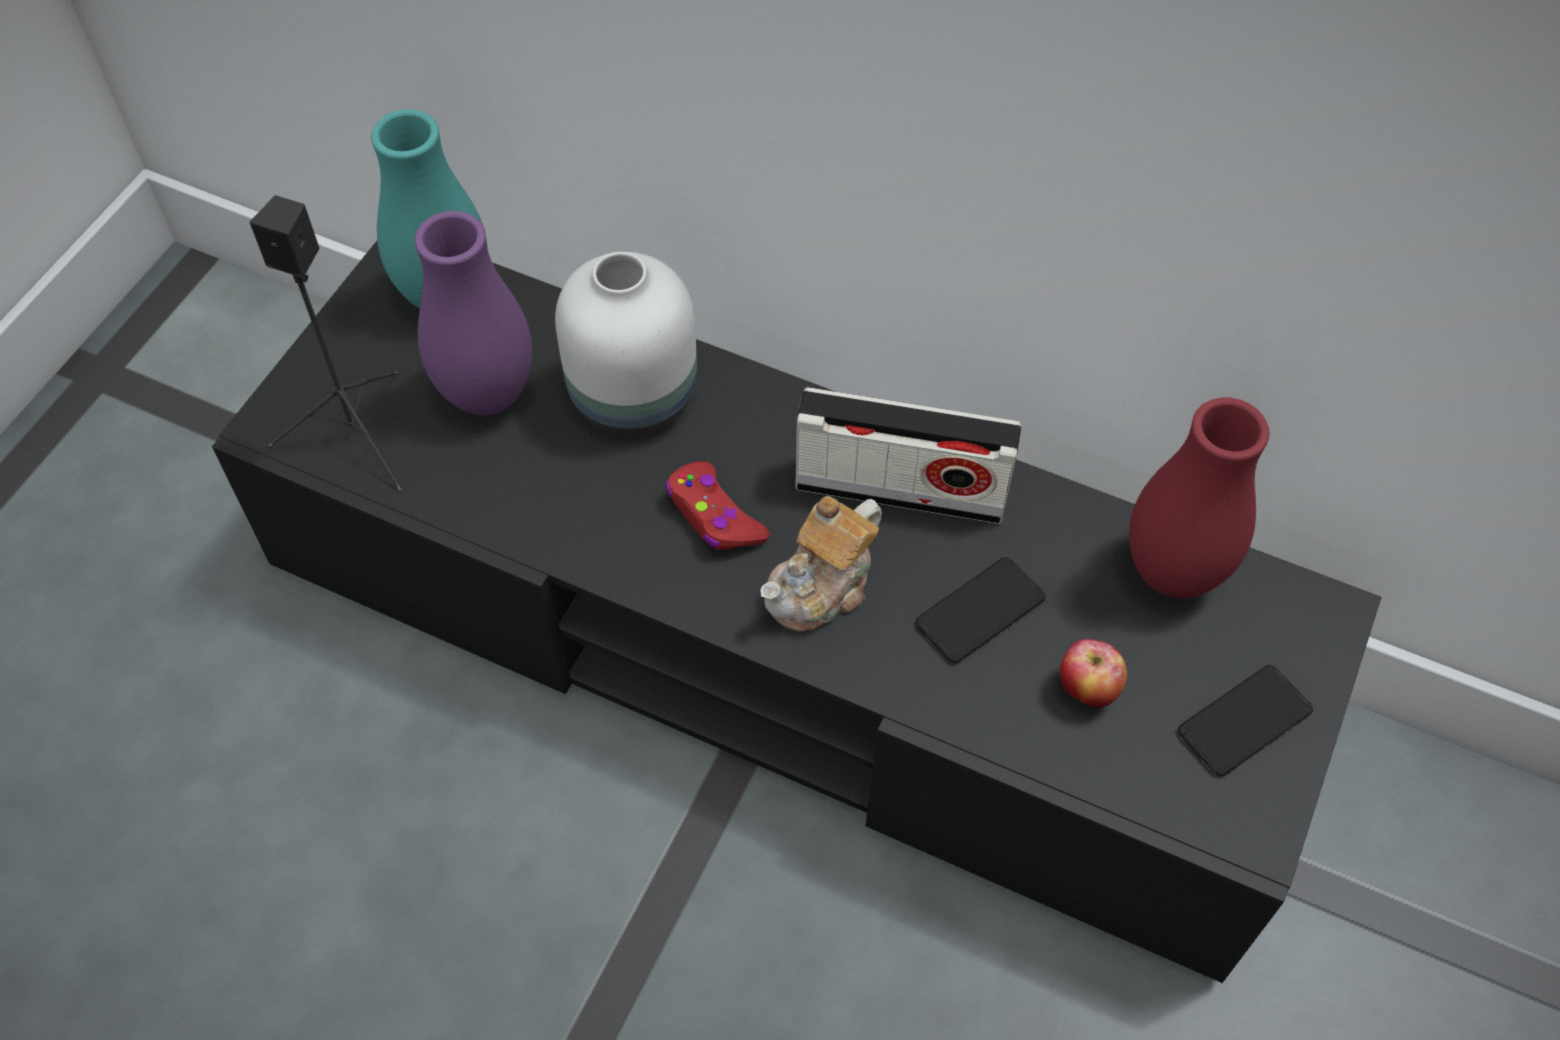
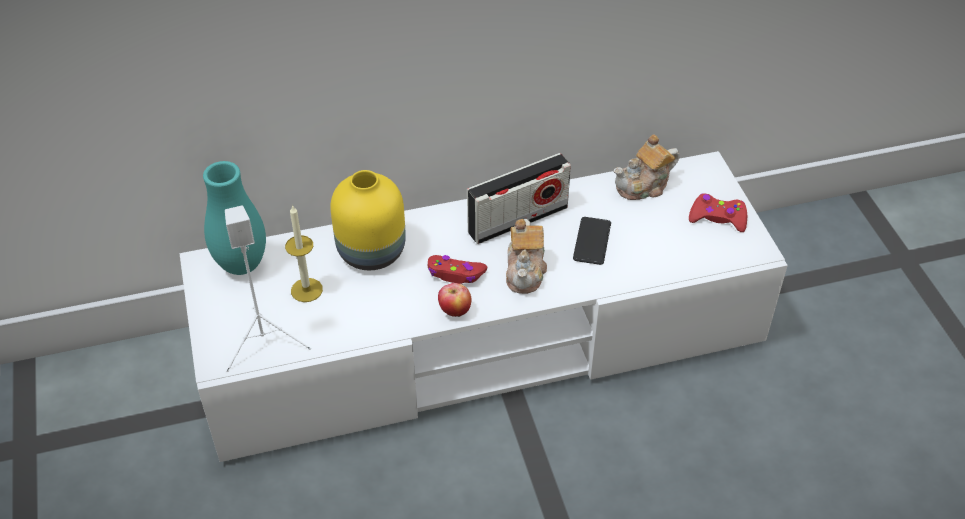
camera: 40 degrees left, 10 degrees down
(357, 436) = (265, 341): black speaker -> white speaker
(487, 394) = (306, 290): purple vase -> candle
(634, 392) = (370, 250): white vase -> yellow vase
(778, 639) = (482, 340): black tv stand -> white tv stand
(1086, 690) = (656, 243): apple -> apple (454, 312)
(1172, 572) = (644, 186): red vase -> teapot
(1244, 721) = (717, 218): phone -> red game controller

